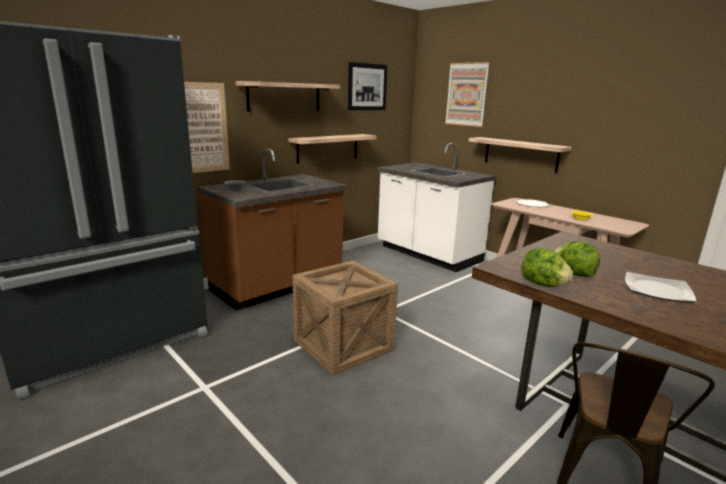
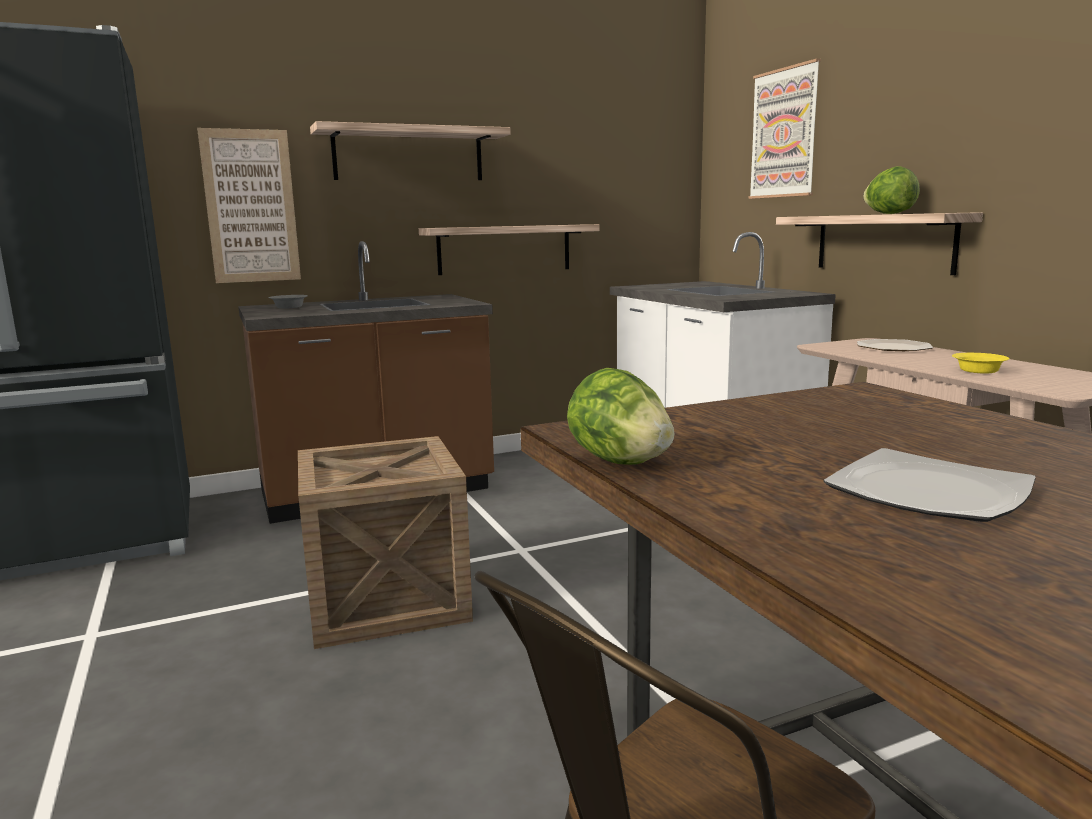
camera: 20 degrees right, 5 degrees down
(367, 87) = (589, 136): picture -> none
(573, 274) = (739, 449): lettuce -> lettuce (889, 213)

